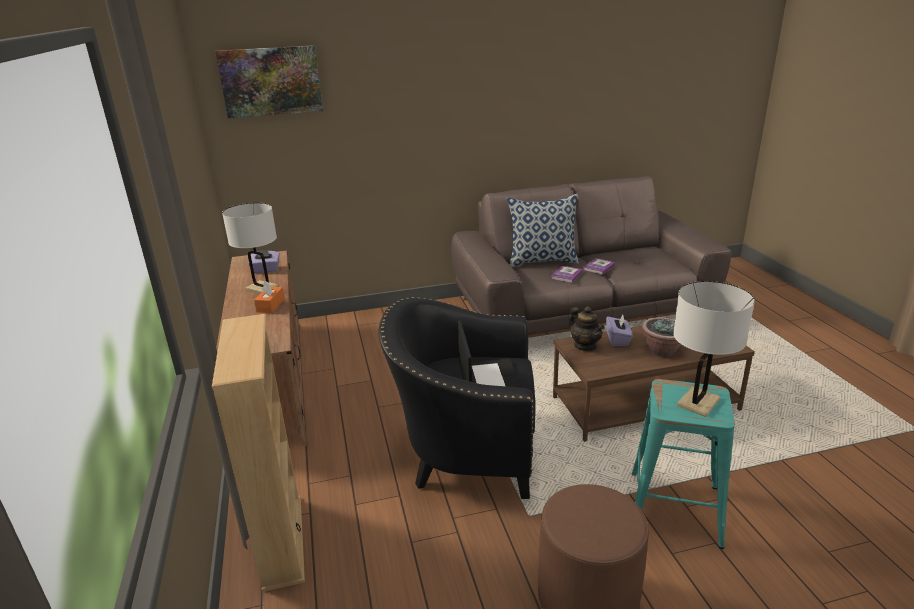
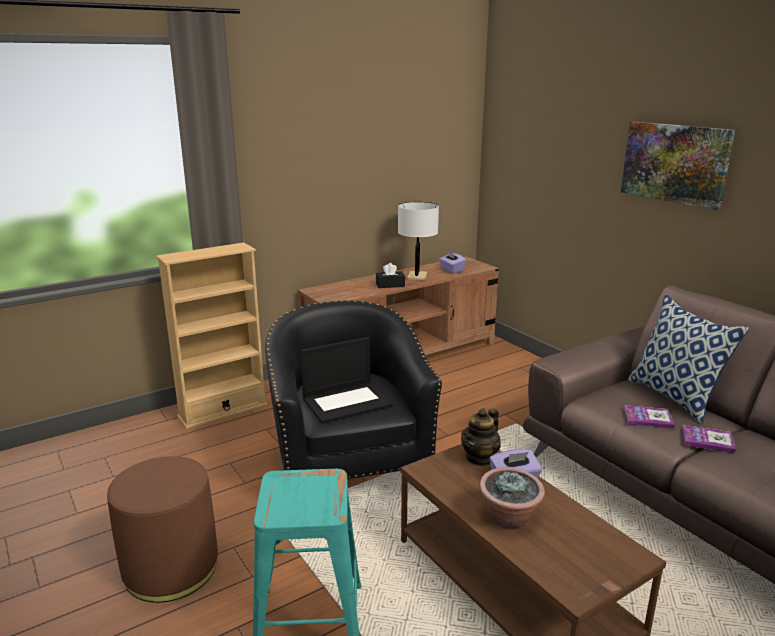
camera: 70 degrees right, 5 degrees down
(270, 305) = (390, 285): orange tissue box -> black tissue box
(271, 81) = (528, 109): picture -> picture (675, 163)
(698, 403) = (301, 500): white table lamp -> none

